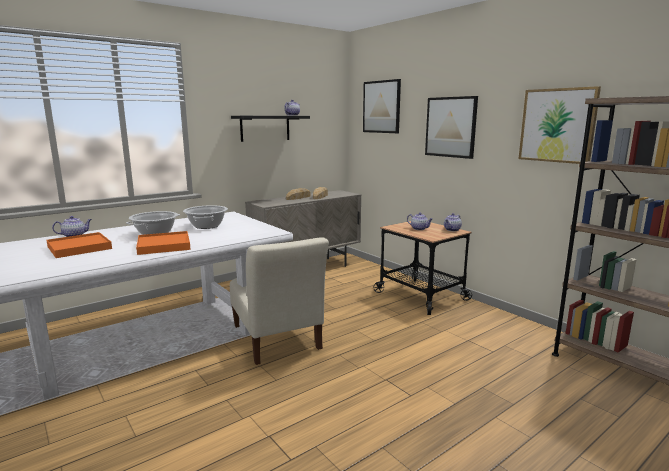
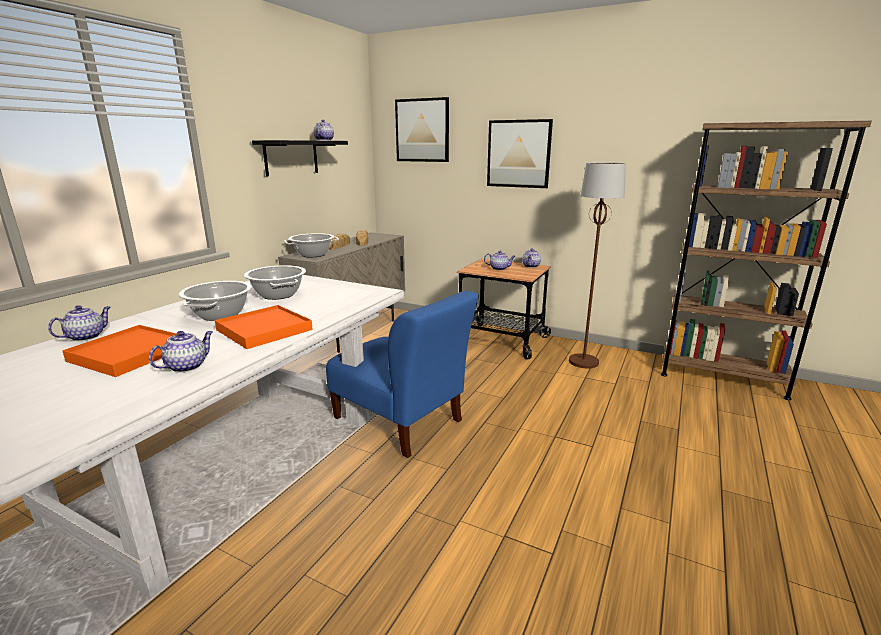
camera: 25 degrees left, 5 degrees up
(94, 258) = (187, 366): none -> teapot
(269, 202) = (313, 255): none -> cooking pot
(277, 339) = (401, 422): beige chair -> blue chair
(481, 327) = (584, 362): none -> brown floor lamp
(557, 125) = (644, 151): picture -> none

